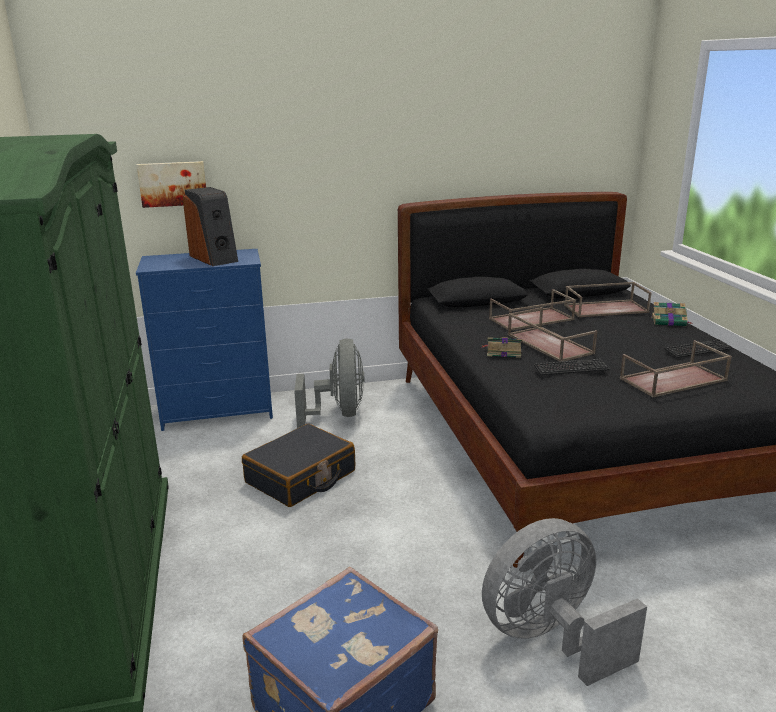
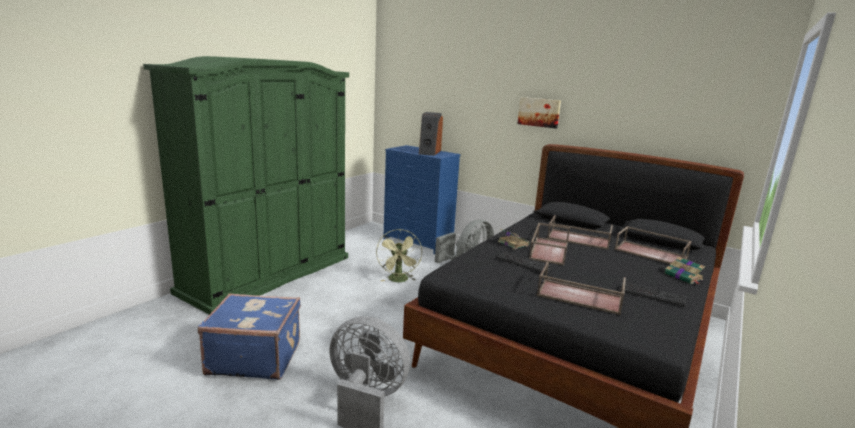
camera: 45 degrees right, 5 degrees down
(173, 184) = (426, 108): picture -> picture (539, 112)
(301, 477) = (399, 280): black suitcase -> green fan

